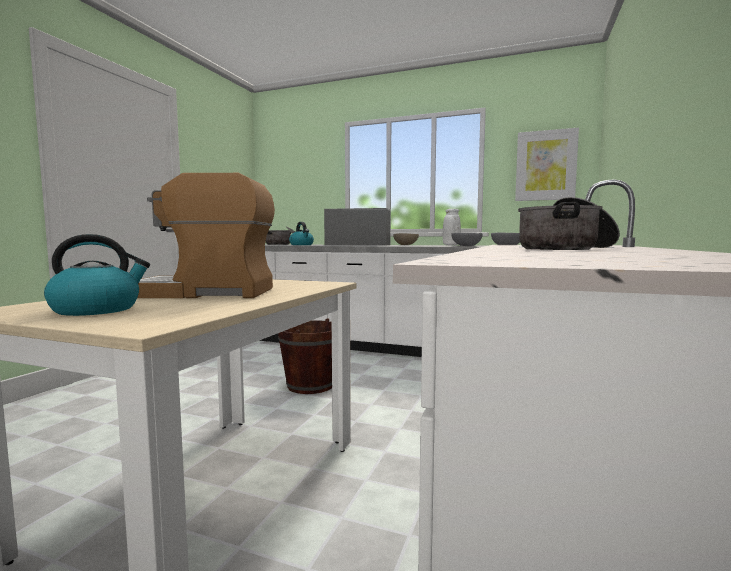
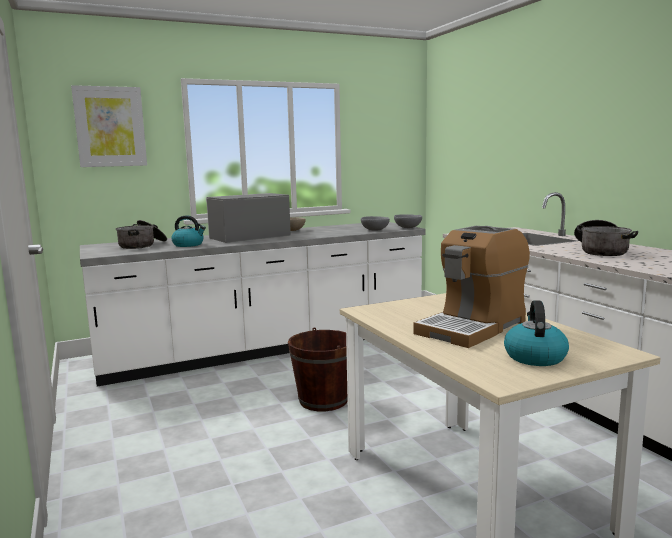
camera: 45 degrees left, 5 degrees up
(451, 245) = (332, 226): white vase -> none
(545, 165) = (390, 145): picture -> picture (110, 127)

